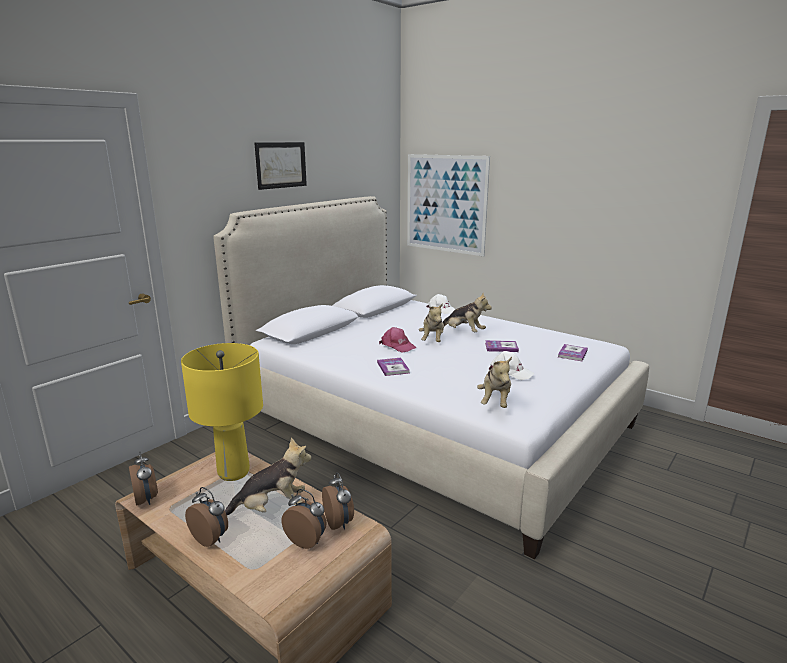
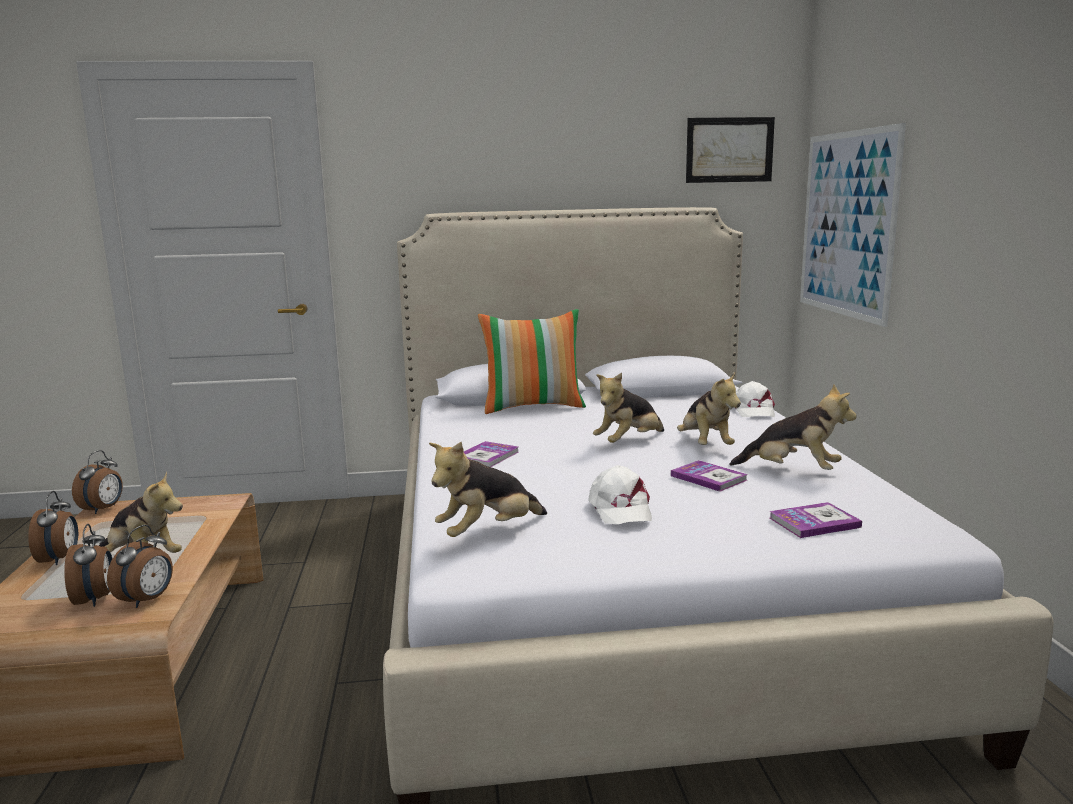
camera: 45 degrees right, 5 degrees down
(234, 472) = (194, 516): yellow table lamp -> none
(281, 165) = (530, 152): picture -> picture (729, 150)
(339, 333) = (533, 406): none -> pillow
(397, 346) = (560, 436): pink cap -> none
(519, 335) = (792, 471): none -> plush toy

